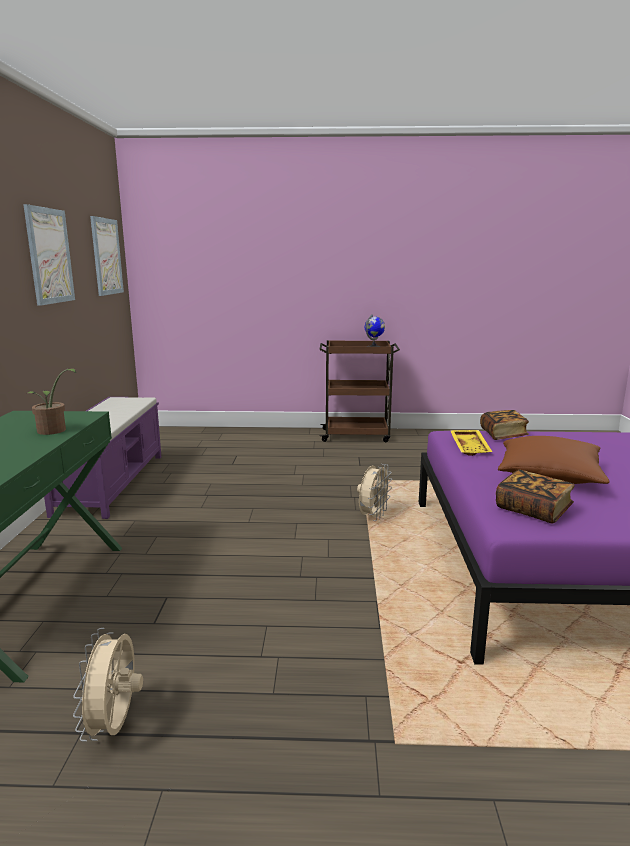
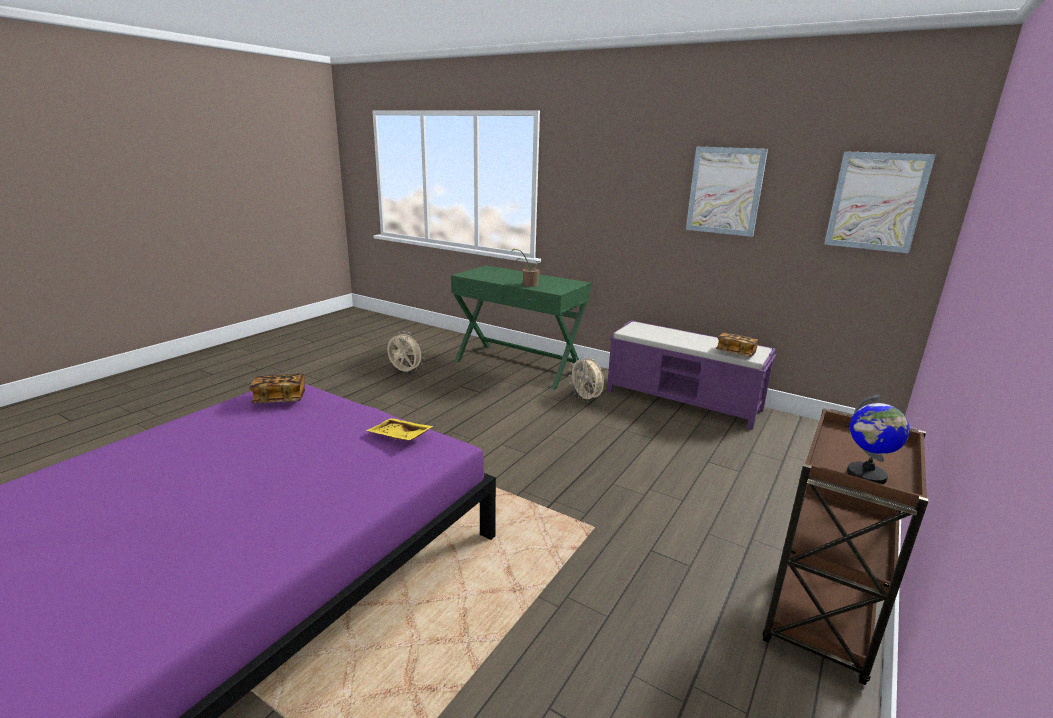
camera: 120 degrees right, 5 degrees up
(373, 517) = (496, 493): beige fan -> beige fan (586, 399)
(503, 435) = (397, 474): book -> book (735, 353)
(549, 476) = (294, 437): brown pillow -> none

